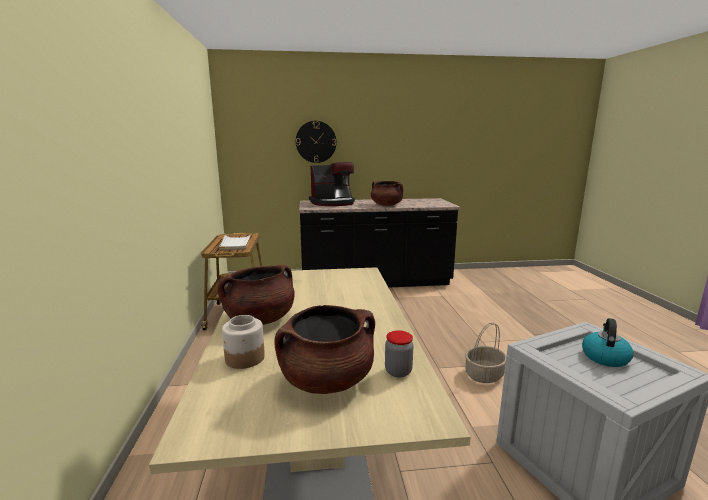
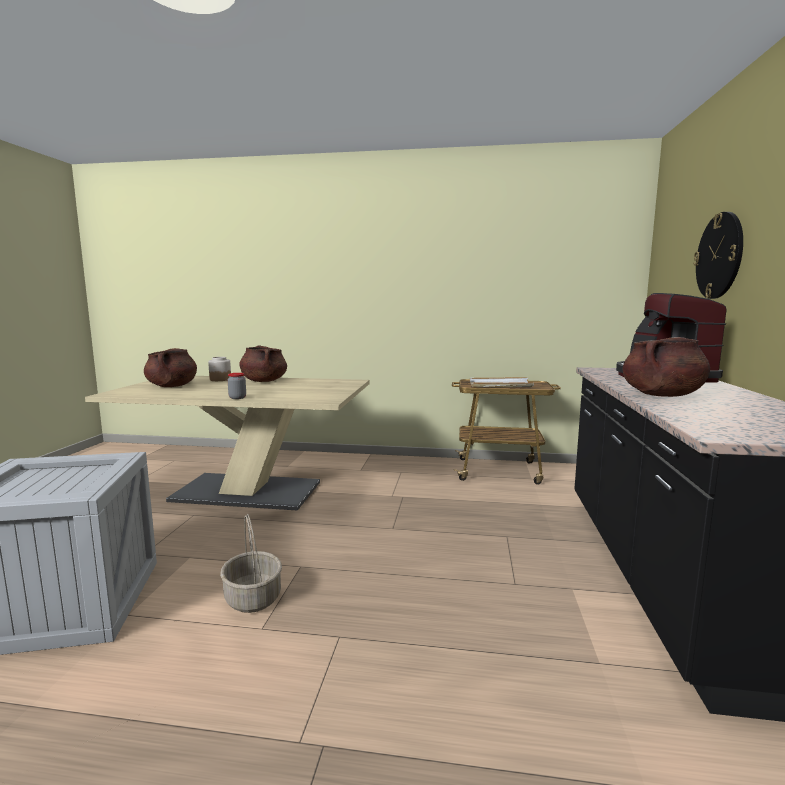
camera: 105 degrees right, 5 degrees down
(398, 371) = (151, 393): jar -> jar (237, 398)
(604, 357) = (50, 488): kettle -> none

